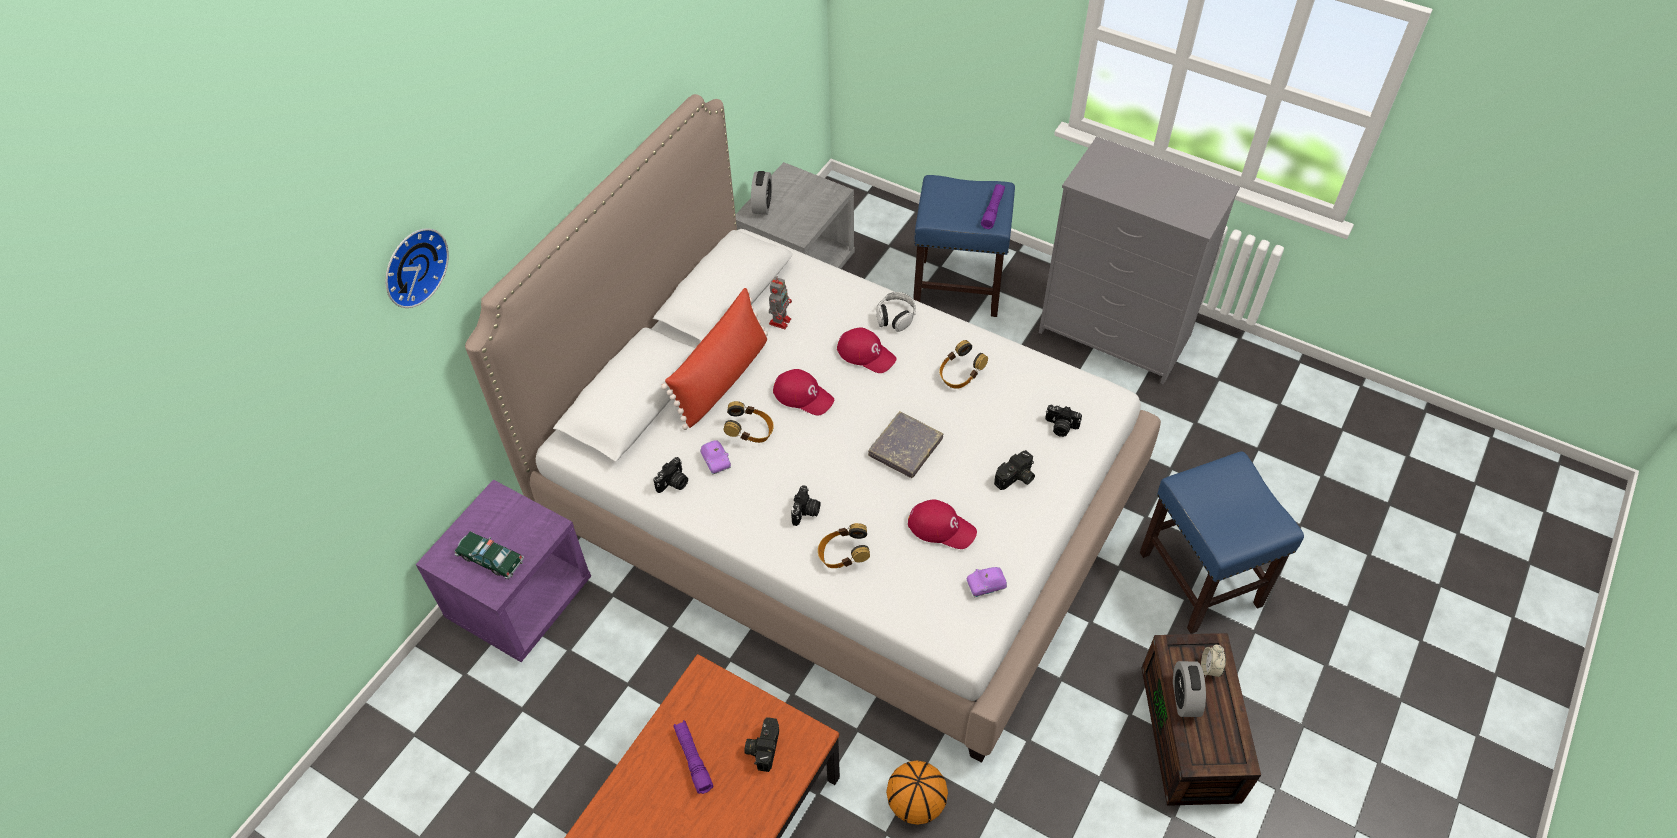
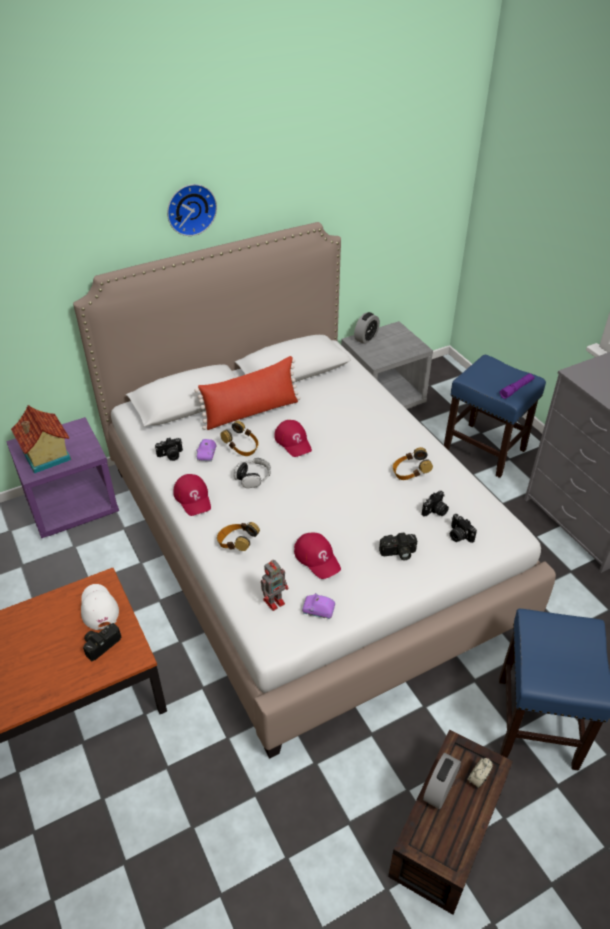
camera: 30 degrees right, 10 degrees down
(412, 265) = (46, 225): wall clock -> wall clock (190, 208)
(490, 559) = (45, 456): toy car -> toy house
(693, 759) = (54, 627): purple flashlight -> none
(723, 710) = (98, 608): none -> white cap
(780, 320) = (315, 395): toy robot -> toy robot (275, 601)
(806, 512) = (236, 508): camera -> camera (435, 511)
(866, 354) = (355, 435): red cap -> red cap (193, 498)
(895, 317) = (393, 422): headphones -> headphones (253, 477)
(905, 447) = (334, 499): grey book -> none
(915, 803) = (202, 759): basketball -> none

